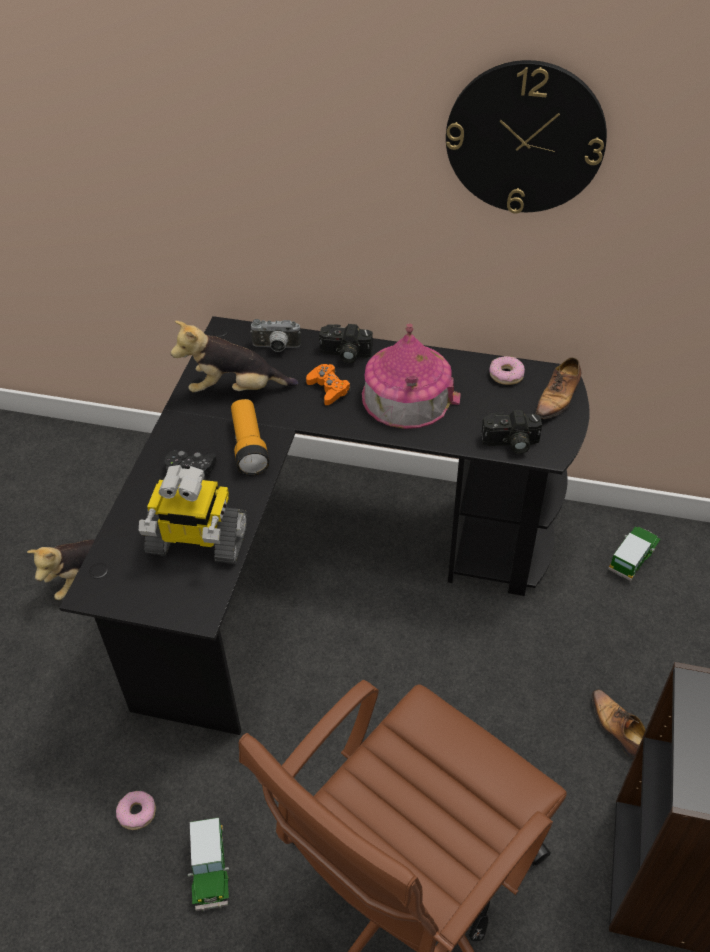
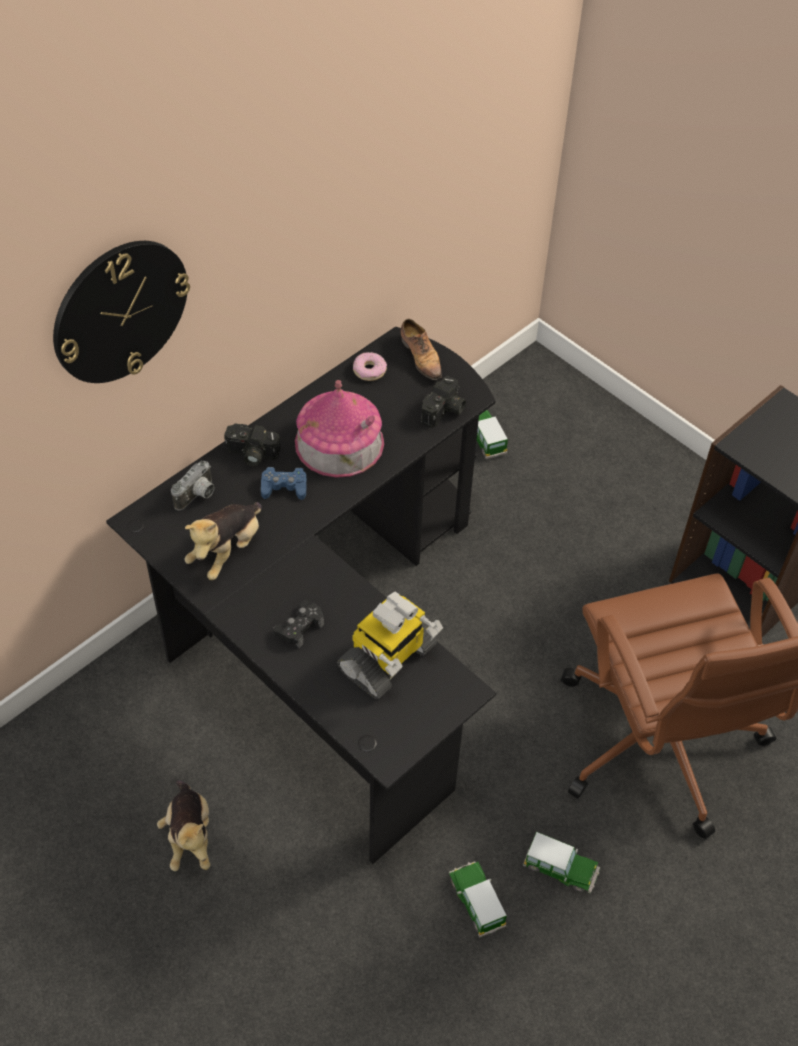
camera: 60 degrees left, 5 degrees up
(137, 813) = (476, 901): donut -> toy car
(249, 446) = (307, 574): flashlight -> none
(328, 388) = (284, 487): orange game controller -> blue game controller
(345, 354) = (251, 454): camera -> camera turned 60 degrees clockwise
(525, 138) = (332, 179): wall clock -> wall clock (120, 311)
(619, 730) = (619, 544): shoe -> none

